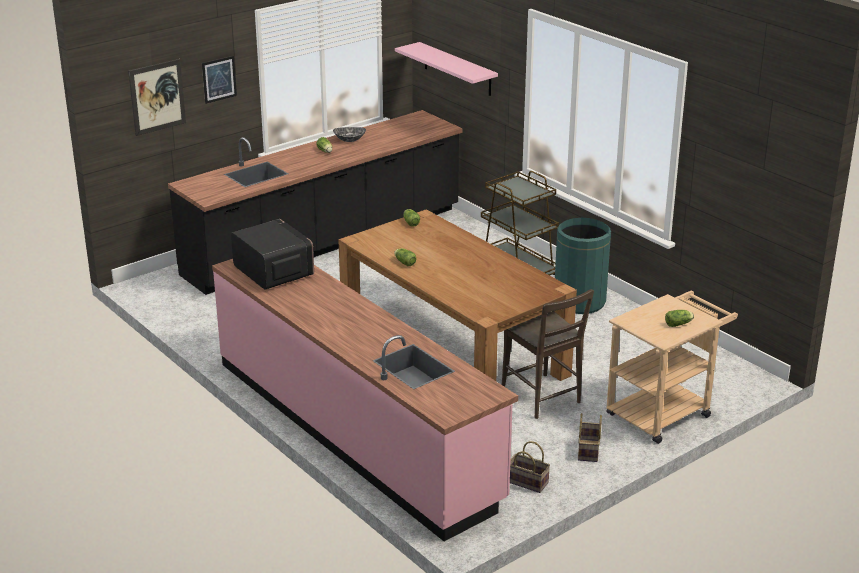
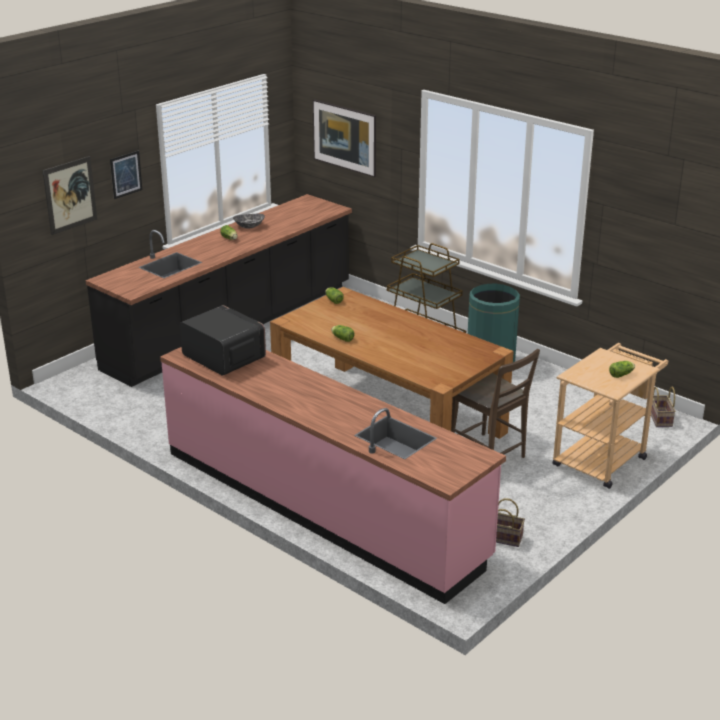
camera: 10 degrees left, 0 degrees up
(457, 69) = (344, 152): pink shelf -> picture
(589, 451) = (549, 502): basket -> basket (661, 419)

